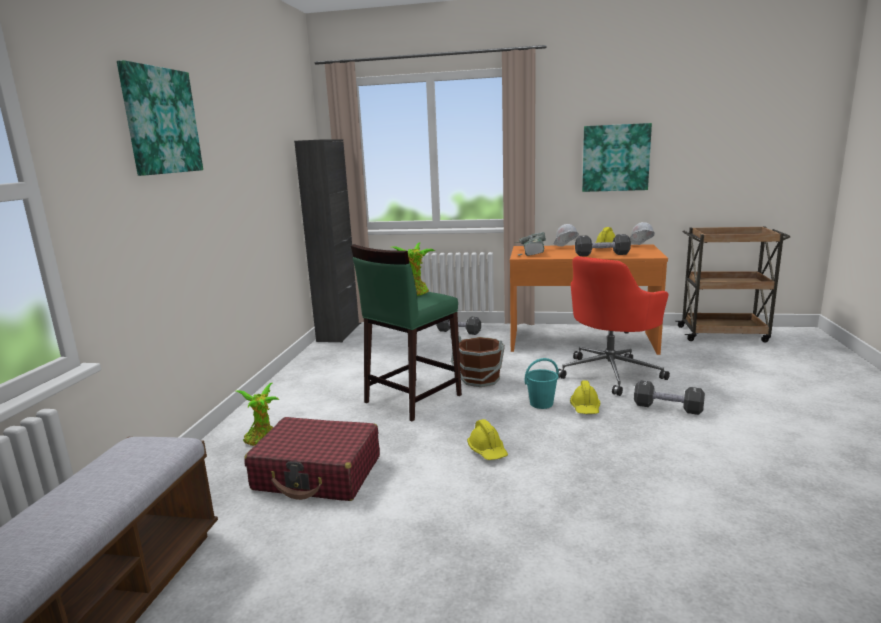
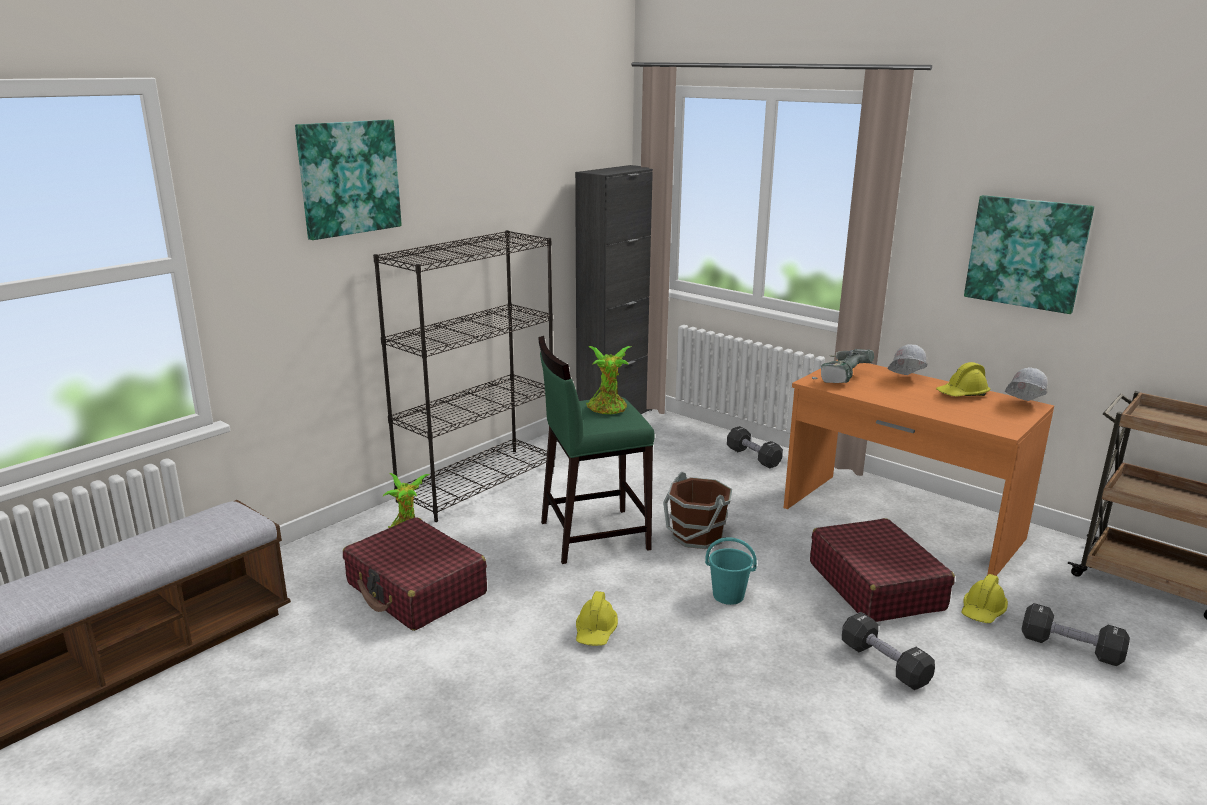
camera: 30 degrees right, 5 degrees up
(284, 393) = (478, 483): none -> black bookcase
(585, 408) = (774, 622): yellow hard hat -> yellow hard hat (982, 611)
(602, 254) = (930, 407): black dumbbell -> black dumbbell (1070, 648)
(610, 373) = (875, 585): red office chair -> red suitcase

